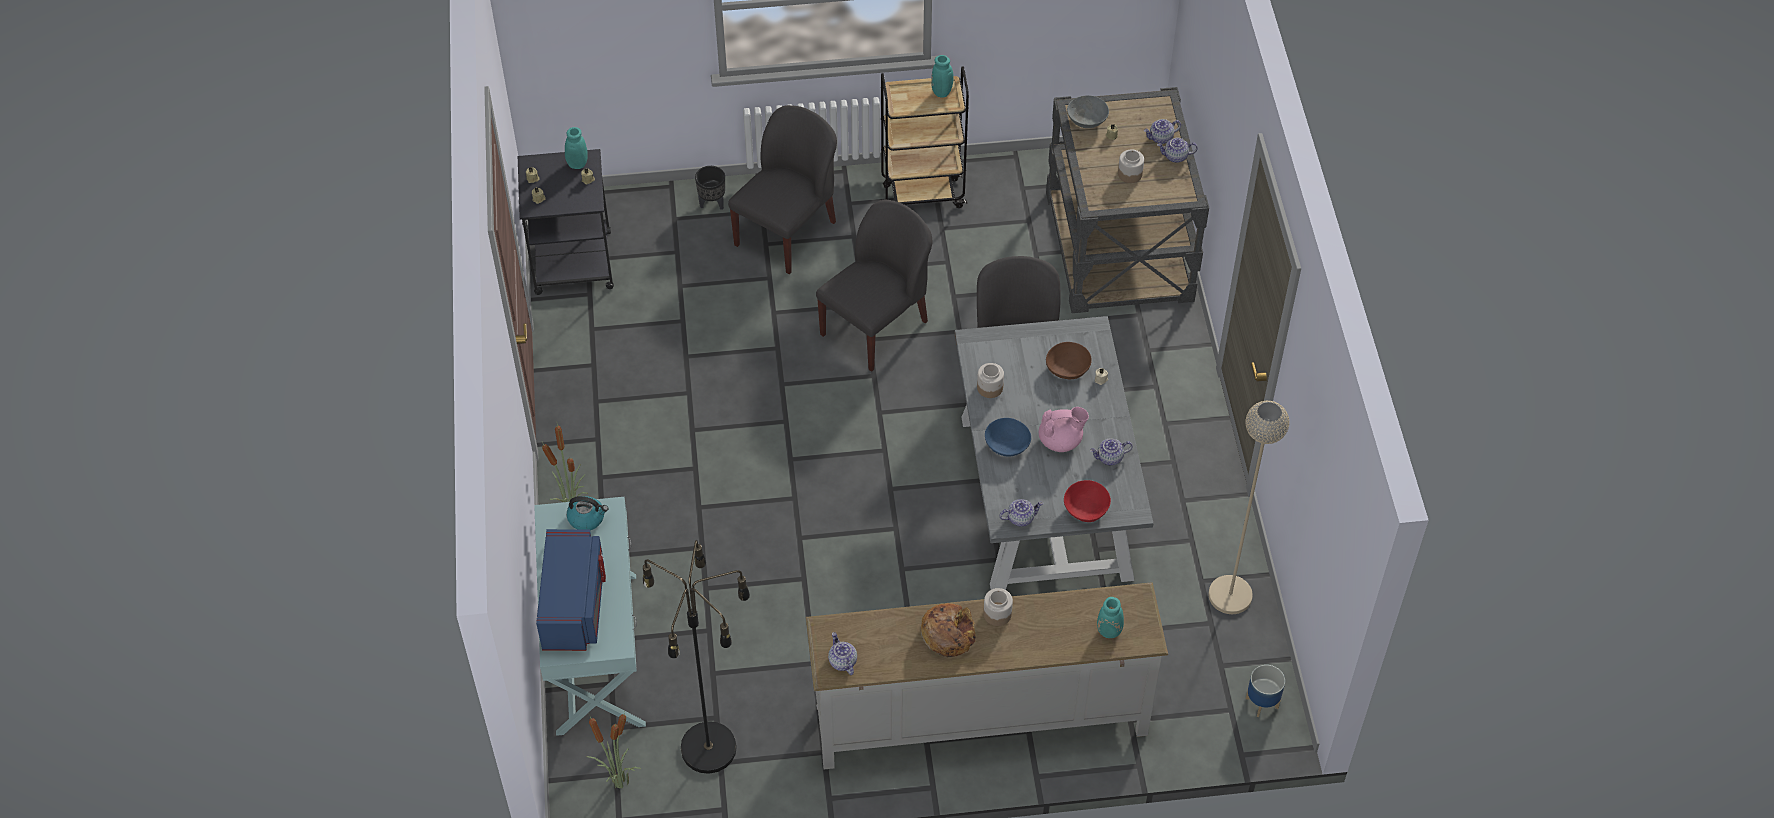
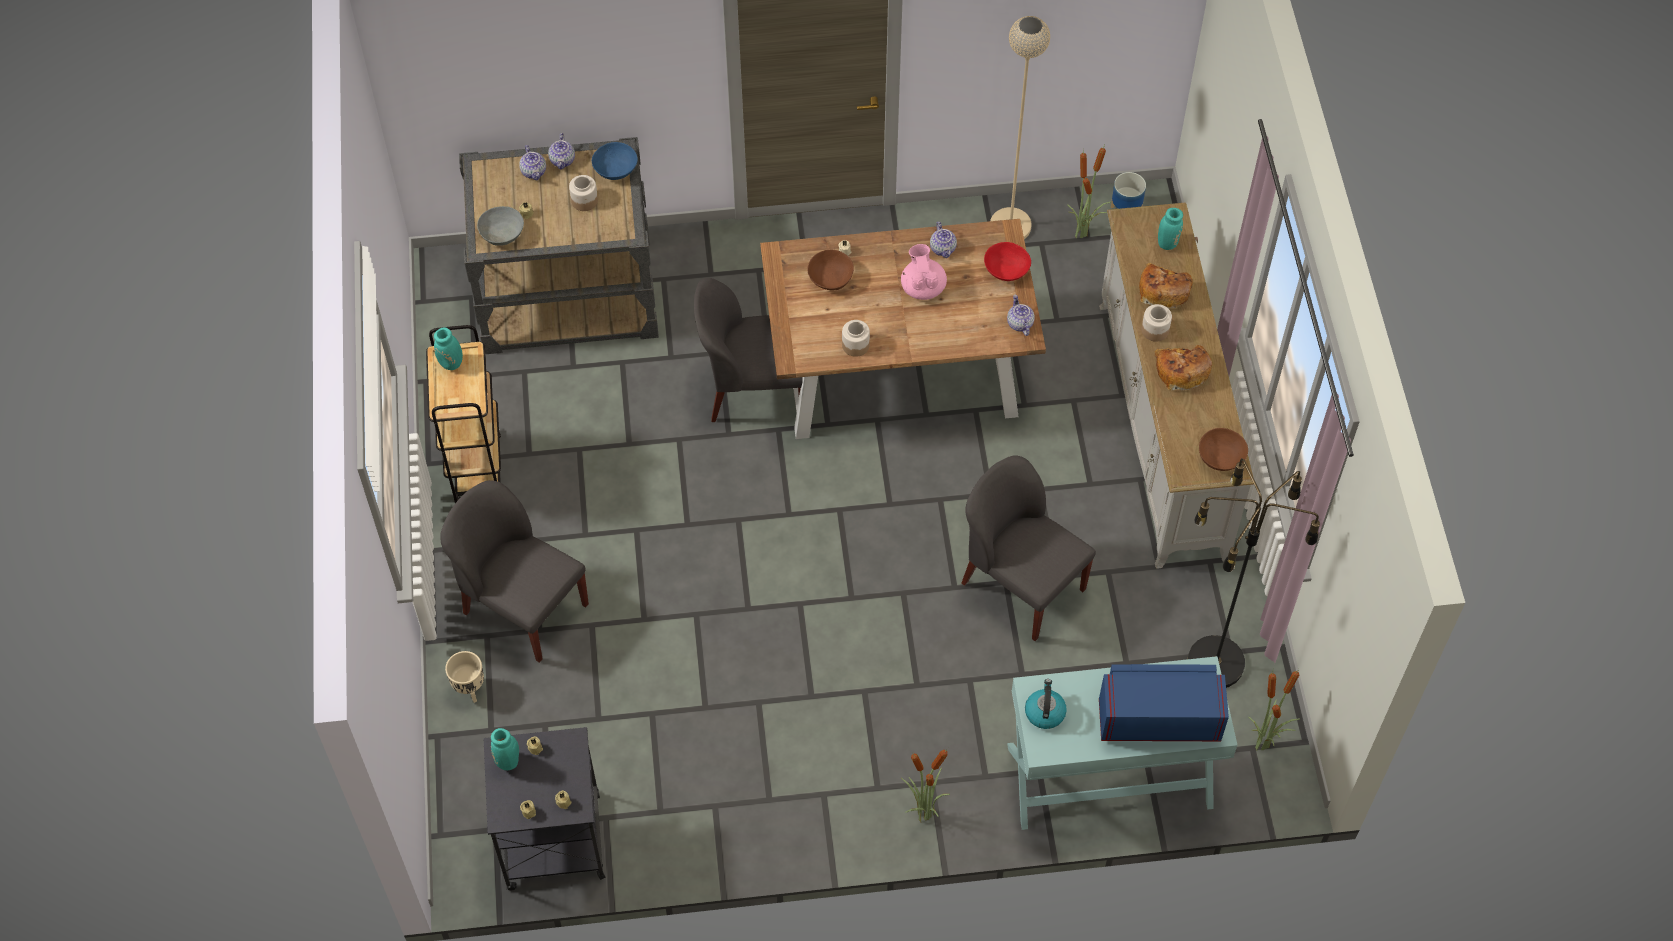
camera: 90 degrees left, 5 degrees up
(712, 203) = (469, 689): black planter -> beige planter
(842, 661) = (1221, 458): teapot -> brown bowl
(876, 327) = (670, 517): grey chair -> grey chair (1020, 585)
(1006, 446) = (930, 333): blue bowl -> blue bowl (616, 170)
(1046, 498) = (899, 368): grey dining table -> brown dining table
(1048, 624) = (1163, 290): none -> bread
(1228, 661) = (1083, 233): none -> potted plant

